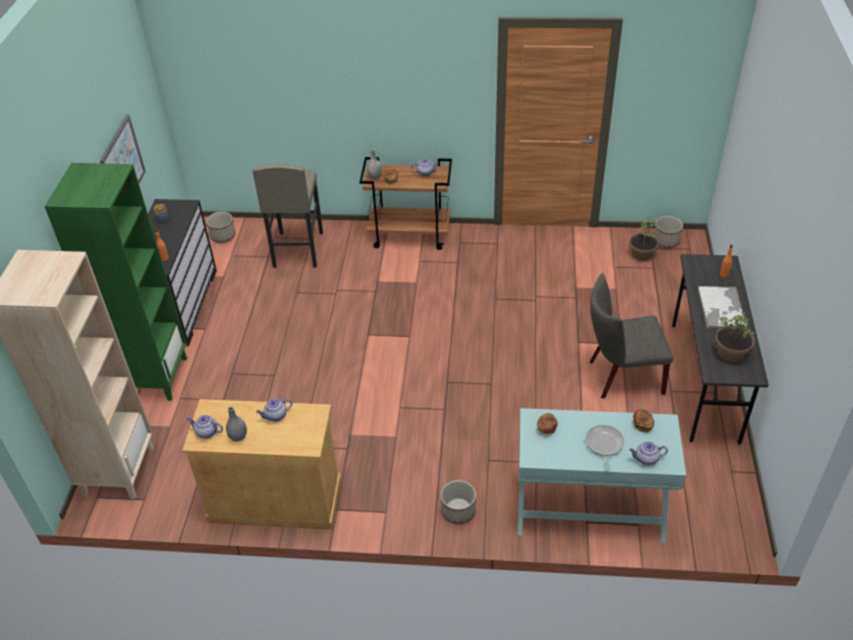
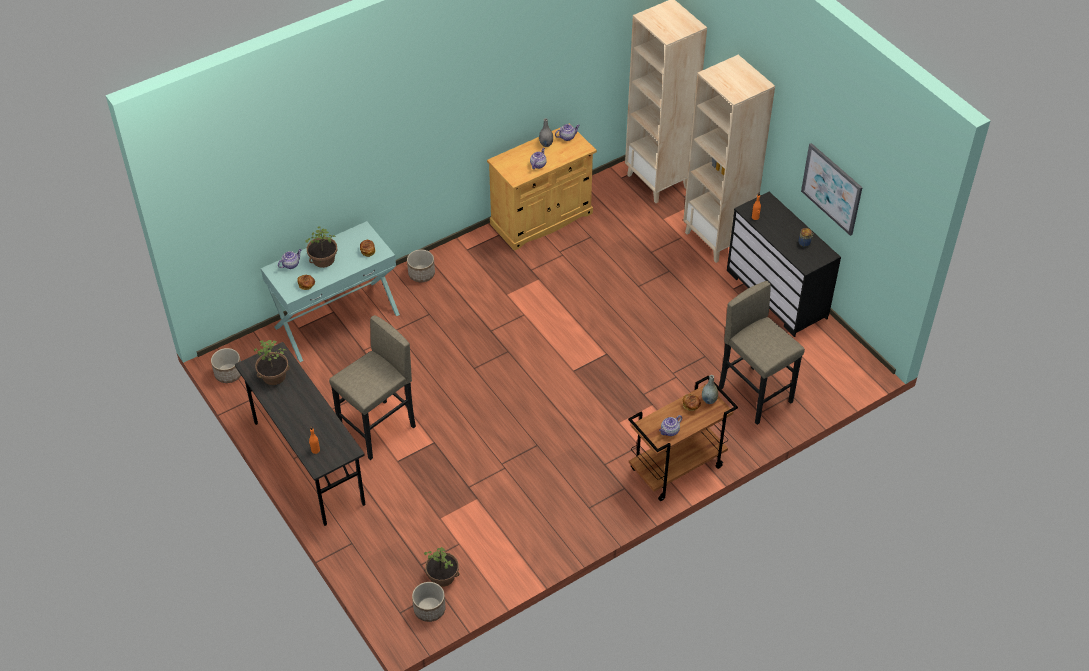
camera: 140 degrees right, 5 degrees up
(155, 377) = (717, 239): green bookcase -> beige bookcase
(223, 236) = (835, 370): planter -> planter (228, 374)
(604, 445) = (323, 259): frying pan -> potted plant
(621, 377) = (378, 430): grey chair -> grey stool
(721, 308) = (300, 413): tray -> none

